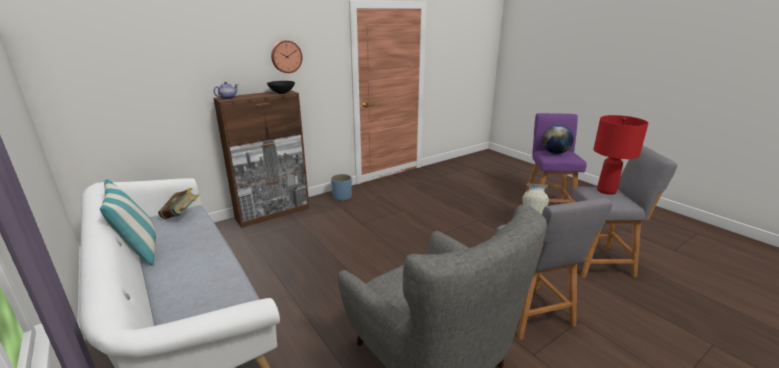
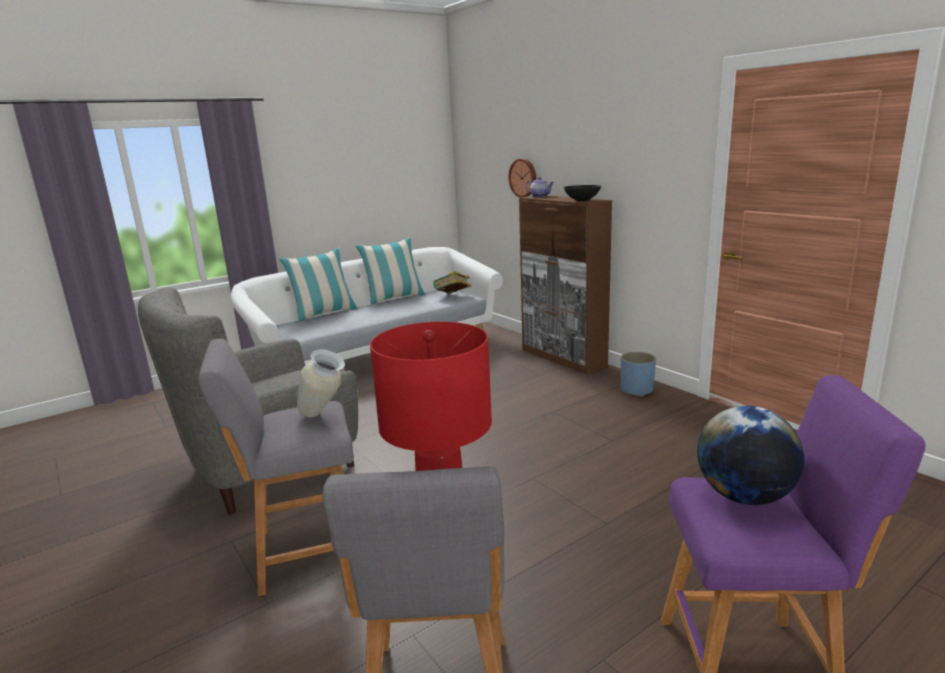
camera: 90 degrees right, 5 degrees down
(151, 301) = (324, 313): none -> pillow
(286, 56) = (618, 153): wall clock -> wall clock (523, 178)

